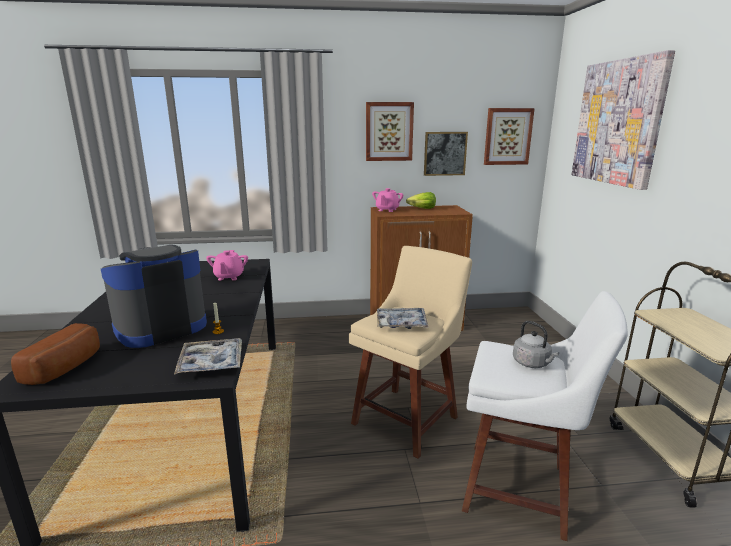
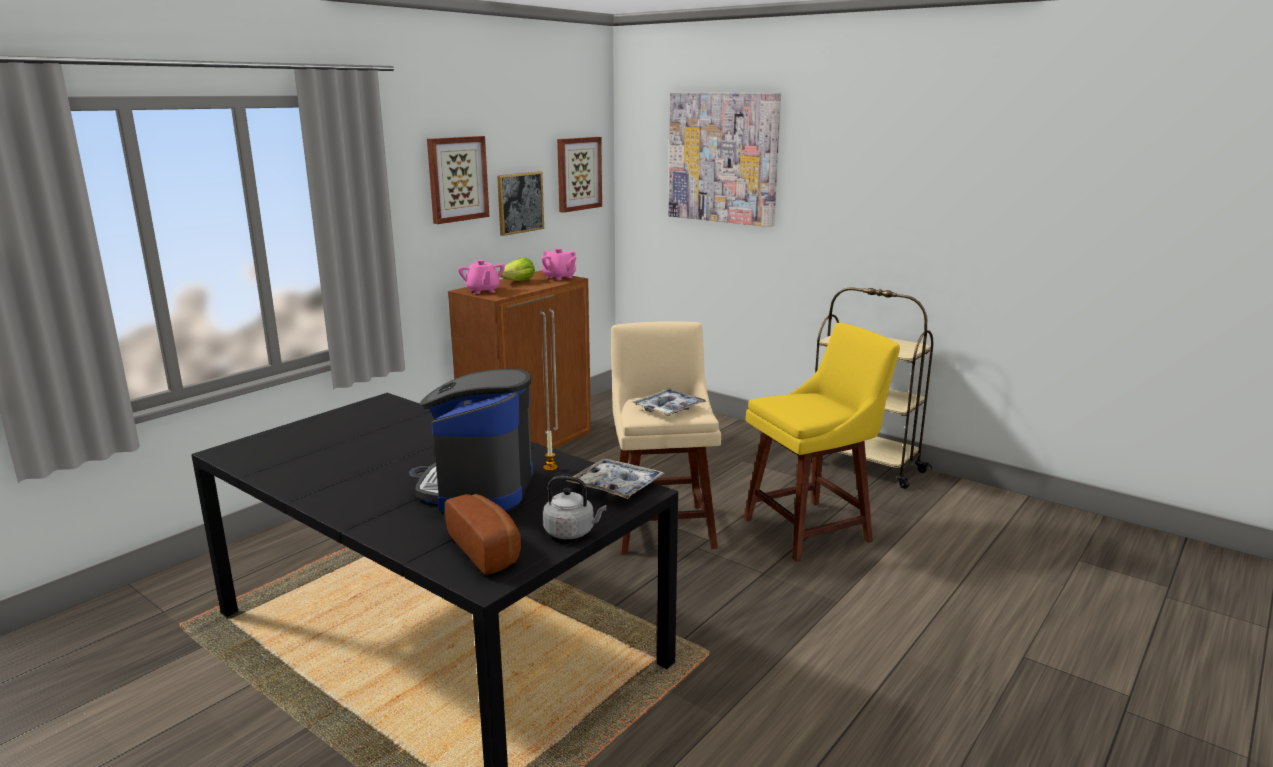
camera: 45 degrees left, 0 degrees up
(229, 277) = (399, 425): pink teapot -> pink teapot (559, 277)
(522, 489) = (812, 528): white stool -> yellow stool
(532, 363) = (811, 401): grey kettle -> grey kettle (572, 532)

